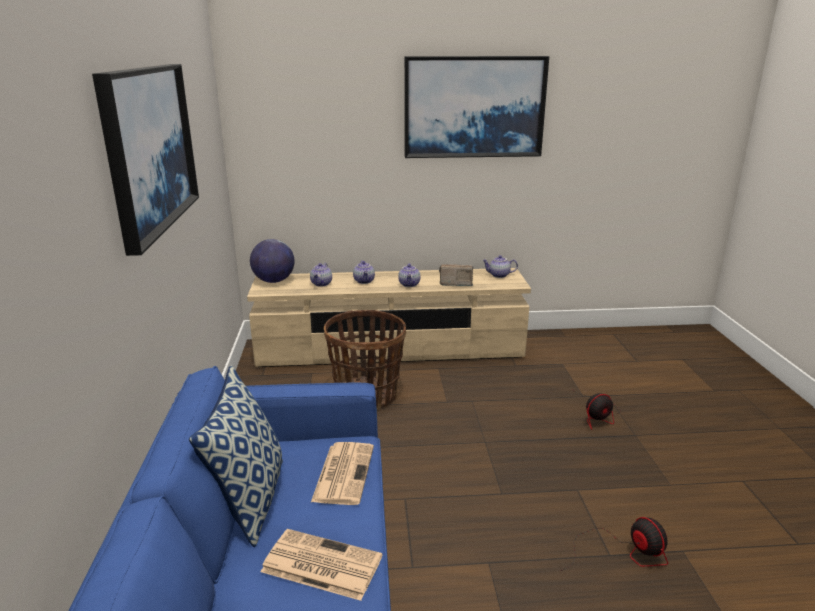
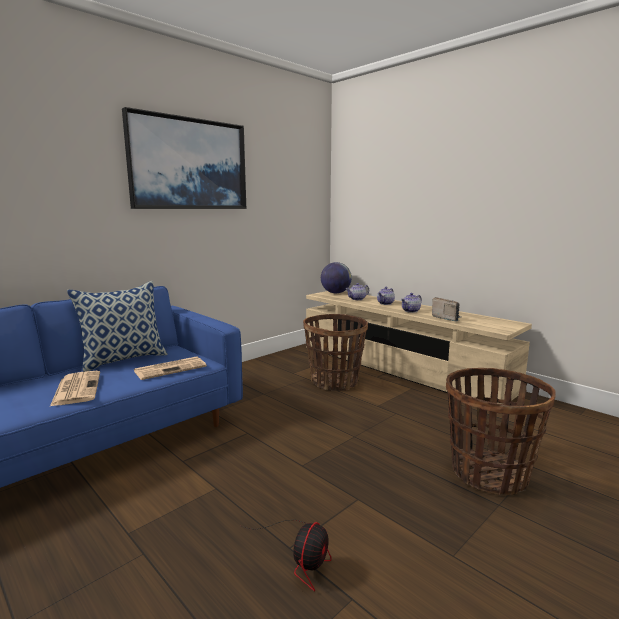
camera: 50 degrees right, 10 degrees down
(474, 107) = (500, 161): picture -> none
(499, 275) = (499, 323): teapot -> none
(598, 415) = (489, 473): fan -> basket

